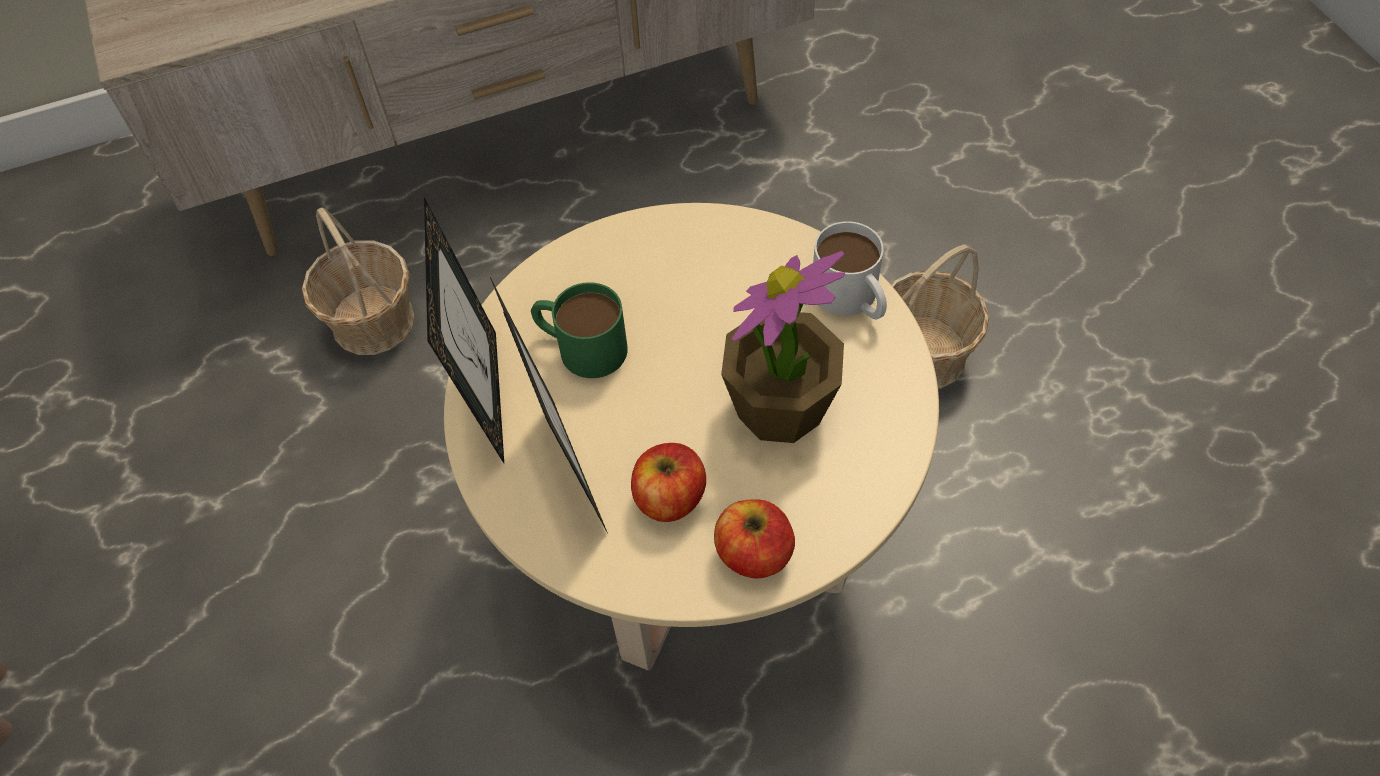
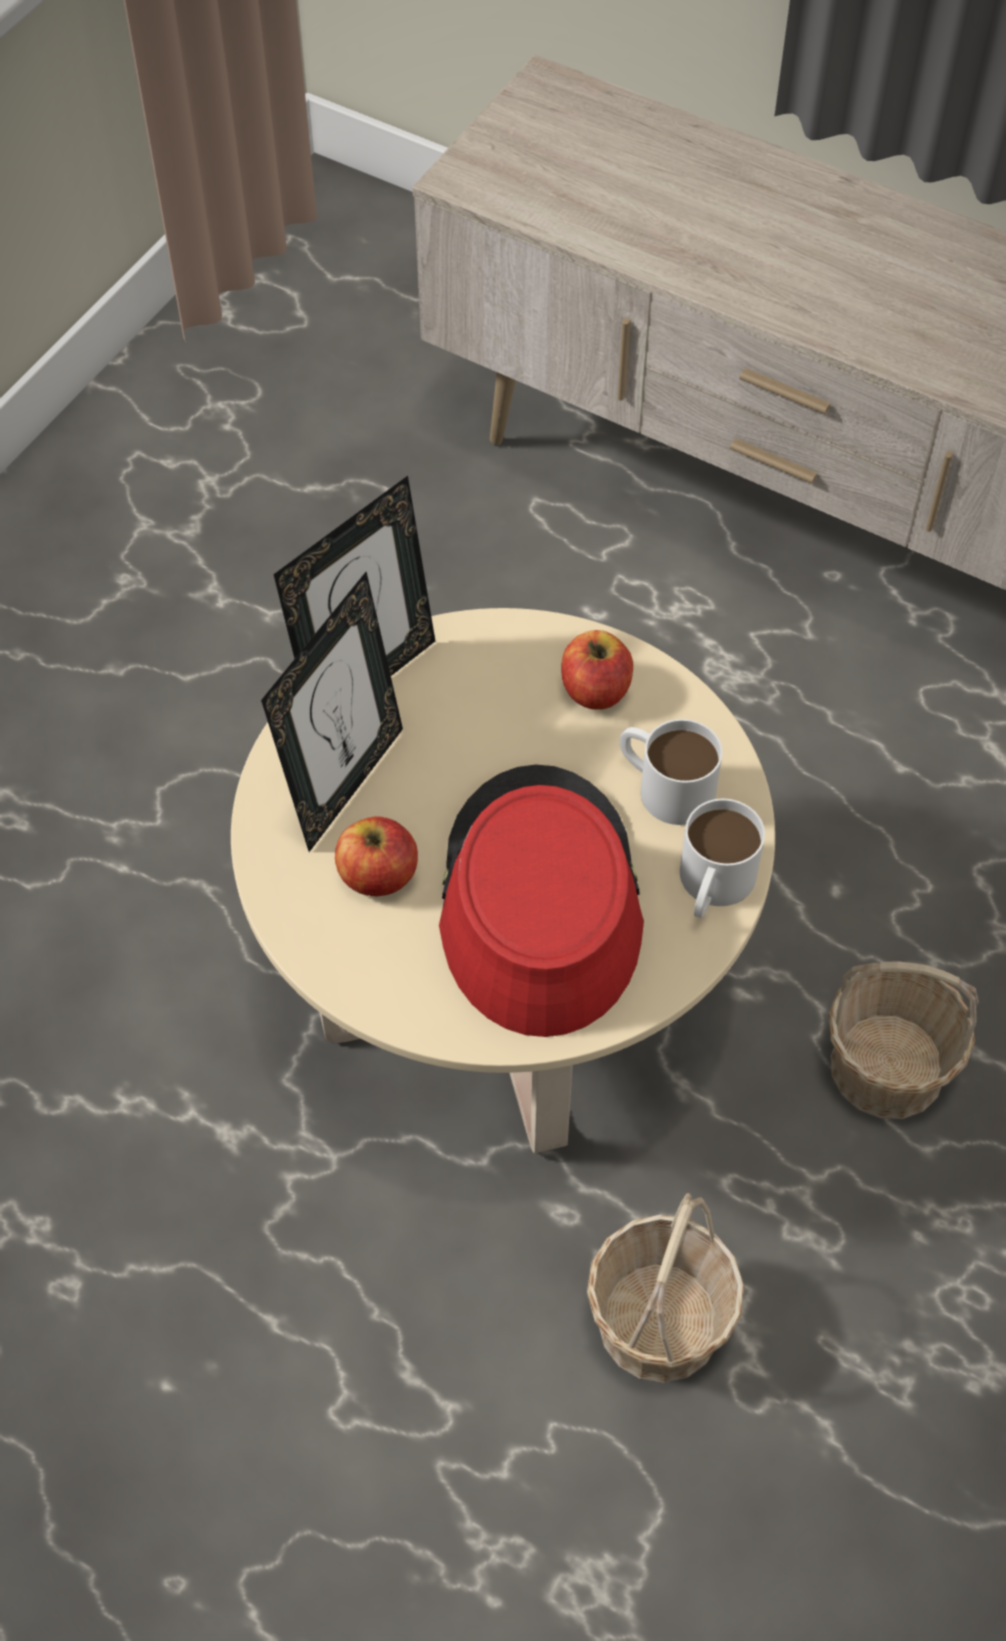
camera: 50 degrees right, 0 degrees up
(373, 322) = (494, 572): basket -> basket (658, 1323)
(580, 346) = (475, 711): green mug -> none
(746, 275) = (664, 785): none -> white mug
(753, 553) = (374, 970): apple -> apple (596, 690)
(780, 408) = (538, 901): potted plant -> red hat

